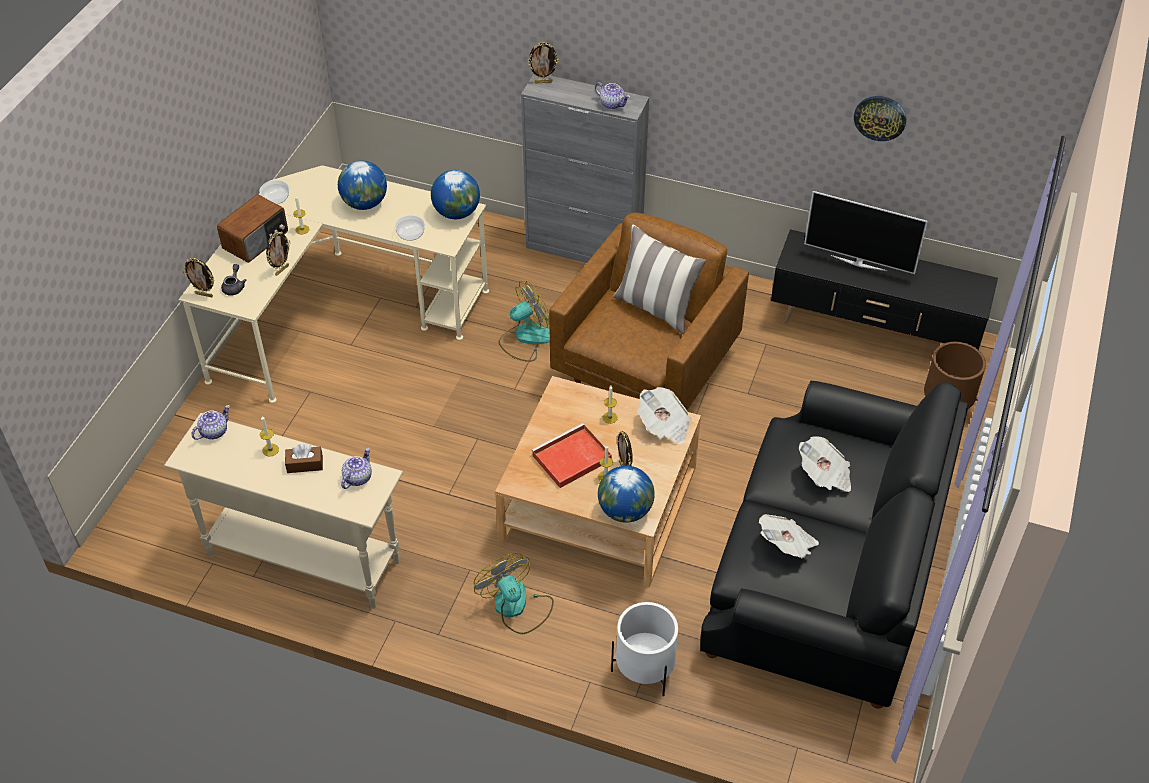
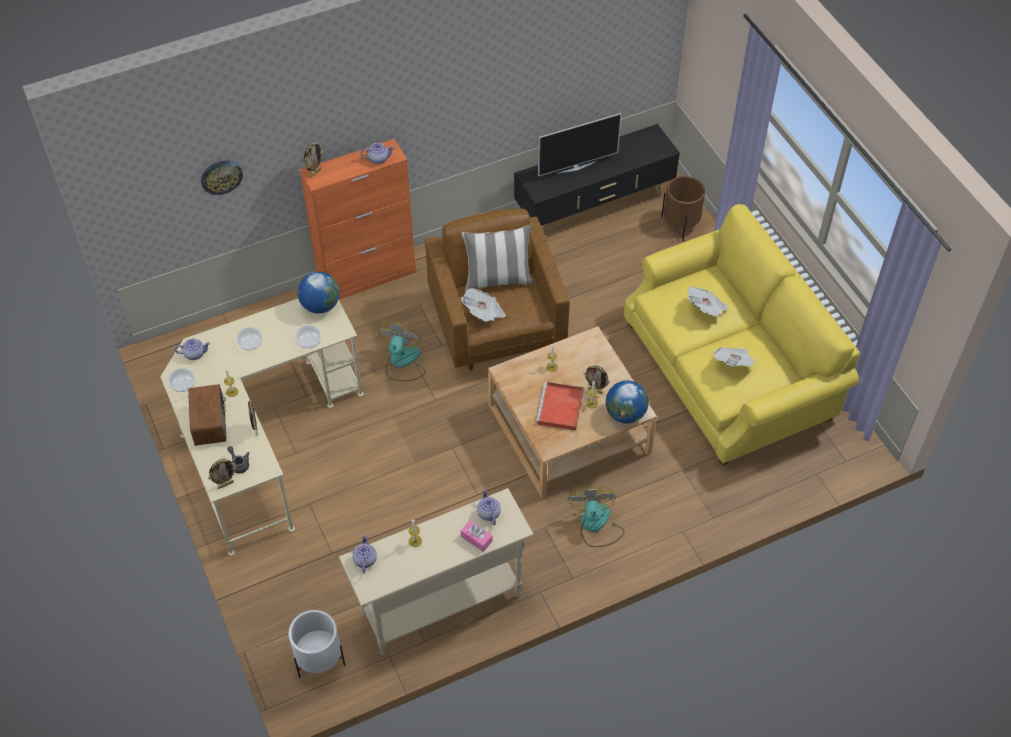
camera: 45 degrees left, 5 degrees up
(305, 464) = (447, 532): brown tissue box -> none
(314, 182) = (194, 354): none -> teapot
(319, 490) = (476, 539): none -> pink tissue box
(364, 203) = (250, 343): globe -> bowl
(516, 607) = (596, 525): fan -> fan turned 75 degrees clockwise
(584, 249) = (367, 277): grey cabinet -> orange cabinet
(644, 670) = (701, 500): white planter -> white planter (319, 659)
(664, 426) = (586, 348): newspaper -> newspaper (484, 313)
(825, 576) = (729, 371): black sofa -> yellow sofa
(880, 117) = (561, 62): wall clock -> wall clock (221, 176)

